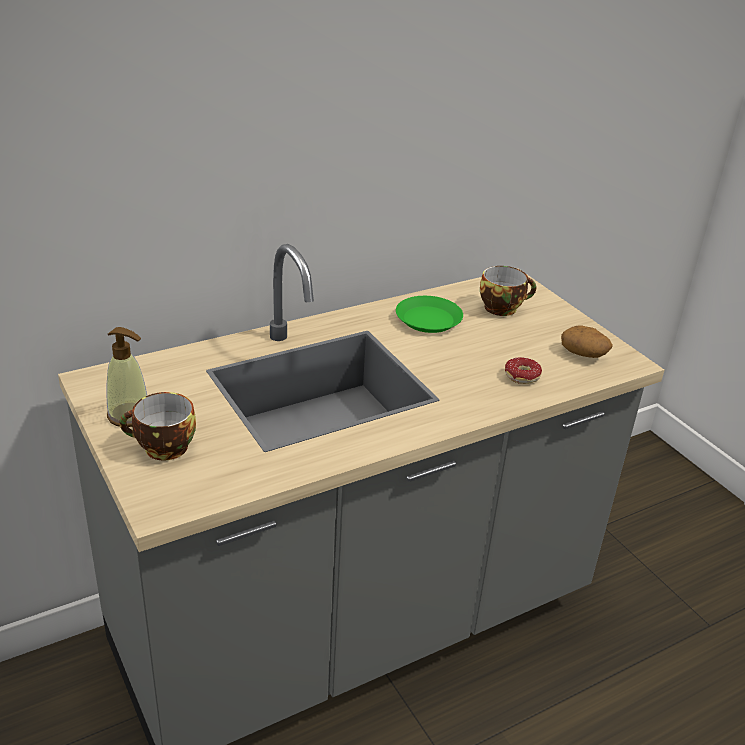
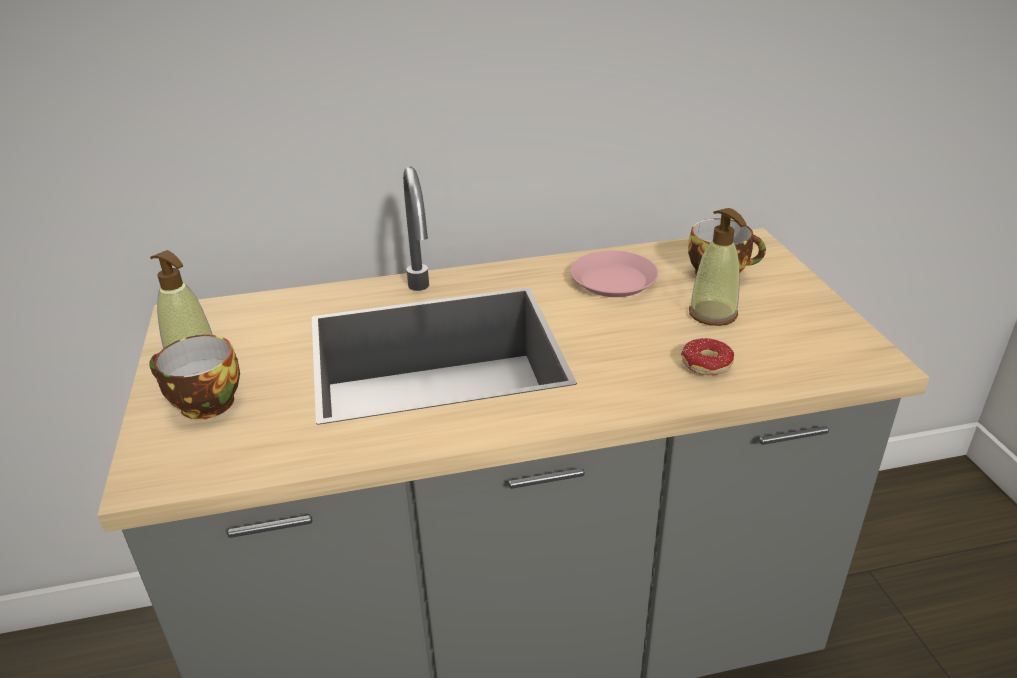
camera: 20 degrees right, 0 degrees up
(428, 320) = (613, 281): green plate -> pink plate
(511, 339) = (713, 314): none -> soap dispenser
(584, 353) = (811, 342): potato -> none

